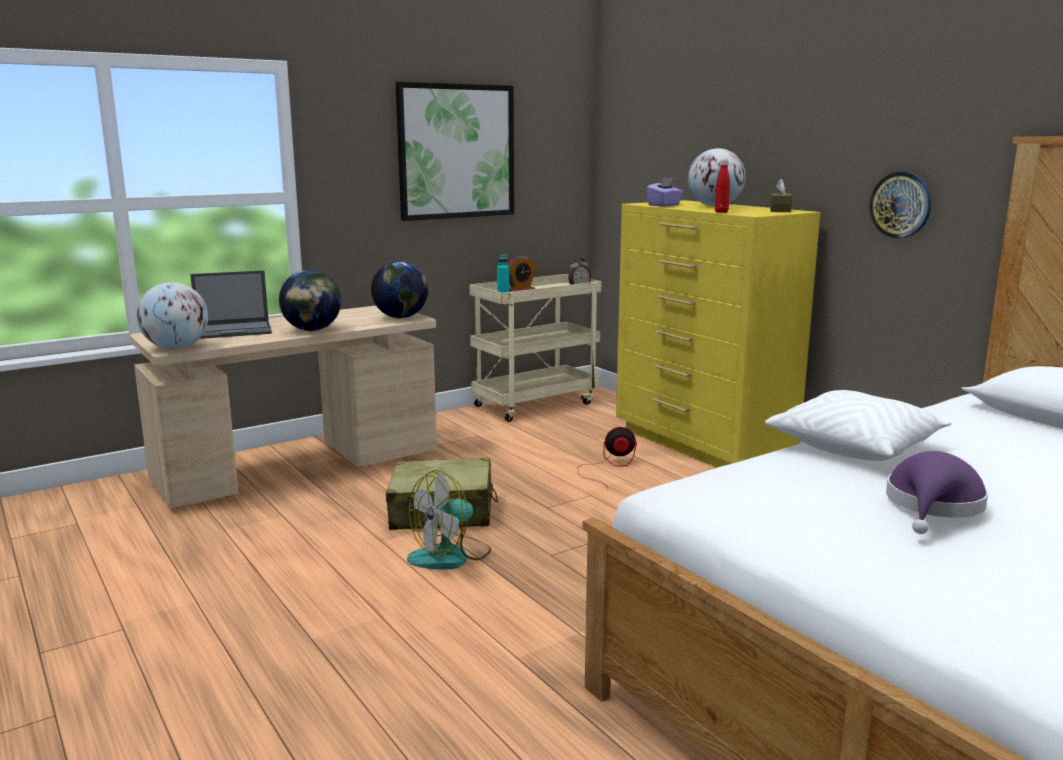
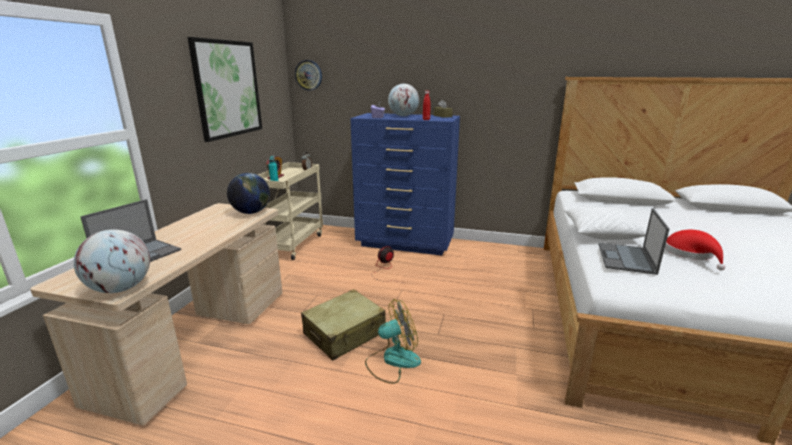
camera: 40 degrees left, 5 degrees up
(312, 330) = (209, 238): globe -> none
(450, 556) = (392, 360): fan -> fan turned 120 degrees counterclockwise
(702, 444) = (405, 243): yellow dresser -> blue dresser
(779, 475) = (626, 259): none -> laptop
(900, 205) = (504, 110): wall clock -> wall clock (308, 75)
(933, 505) = (690, 254): purple hat -> red hat

